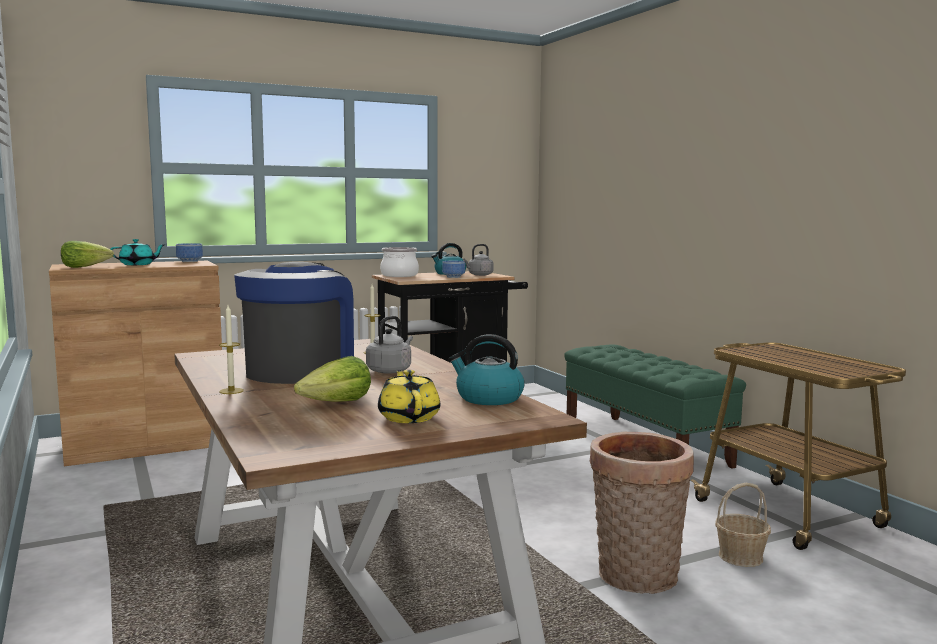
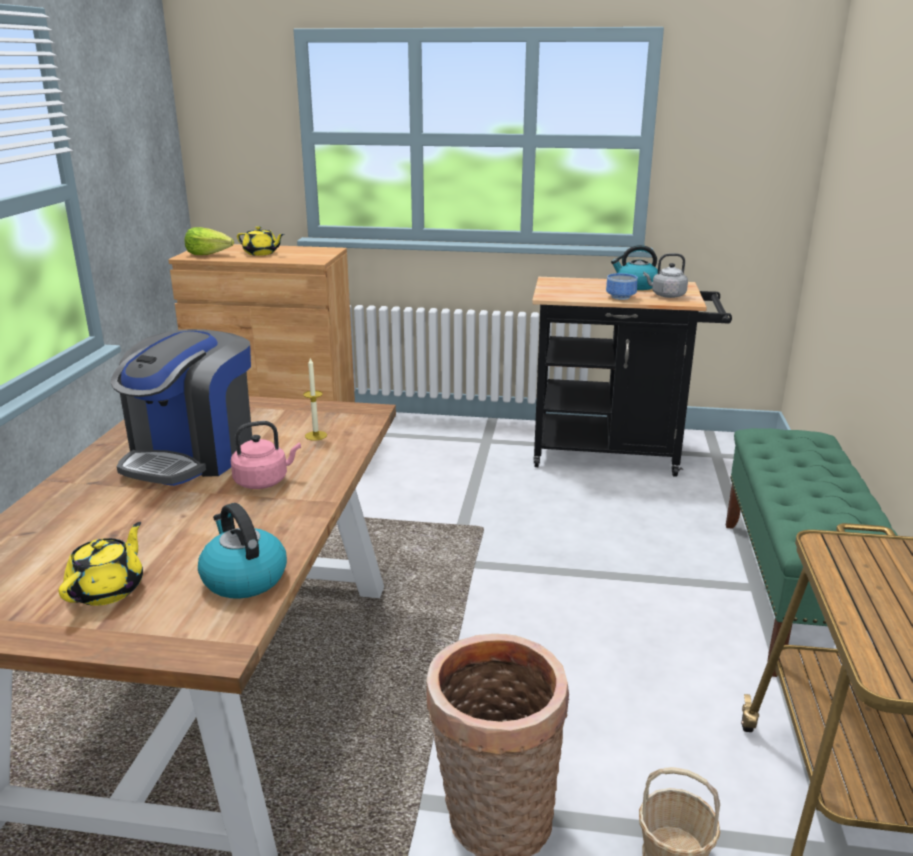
camera: 35 degrees right, 15 degrees up
(138, 264) = (261, 253): turquoise teapot -> yellow teapot
(188, 261) = (320, 250): bowl -> none
(231, 391) = (76, 479): candle -> none
(300, 370) = (192, 455): coffee machine -> coffee machine turned 150 degrees clockwise
(337, 404) = (105, 536): lettuce -> none
(390, 370) = (264, 481): grey kettle -> pink kettle
(400, 275) = (565, 283): cooking pot -> none

